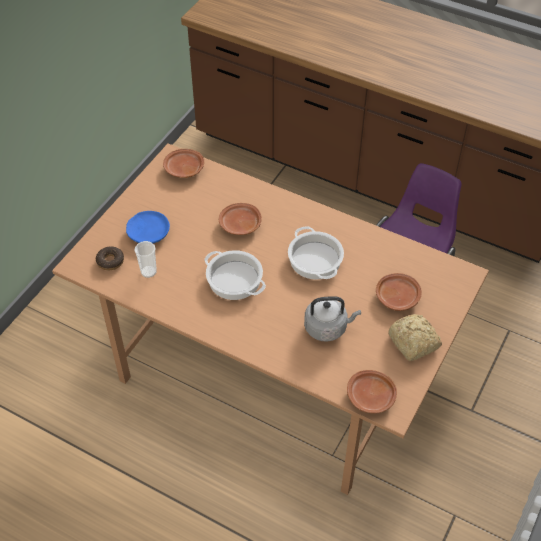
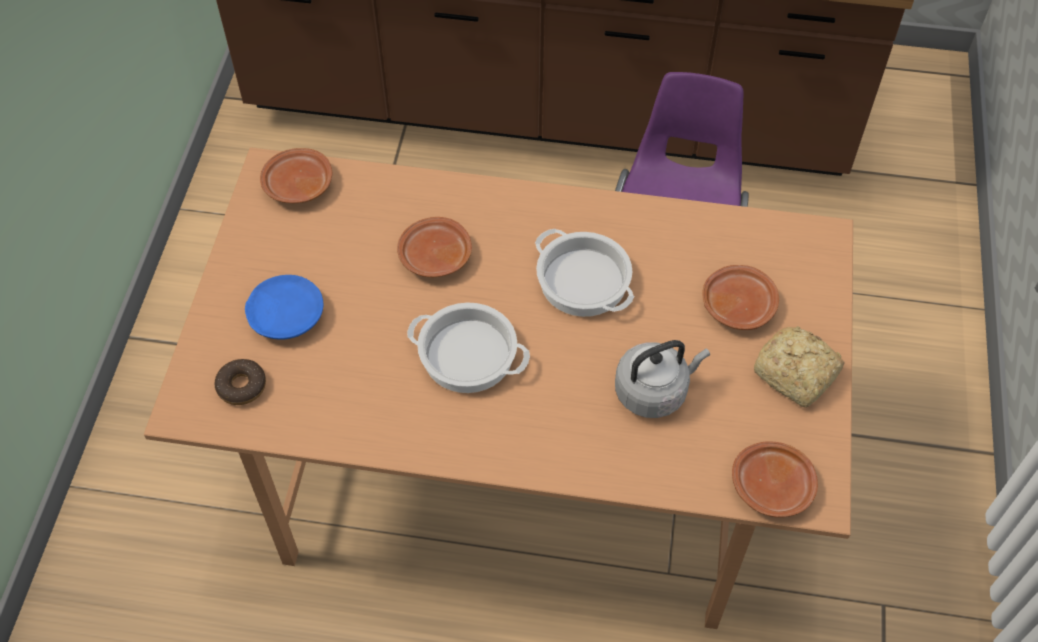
camera: 20 degrees left, 5 degrees up
(148, 272) = (317, 385): cup -> none

